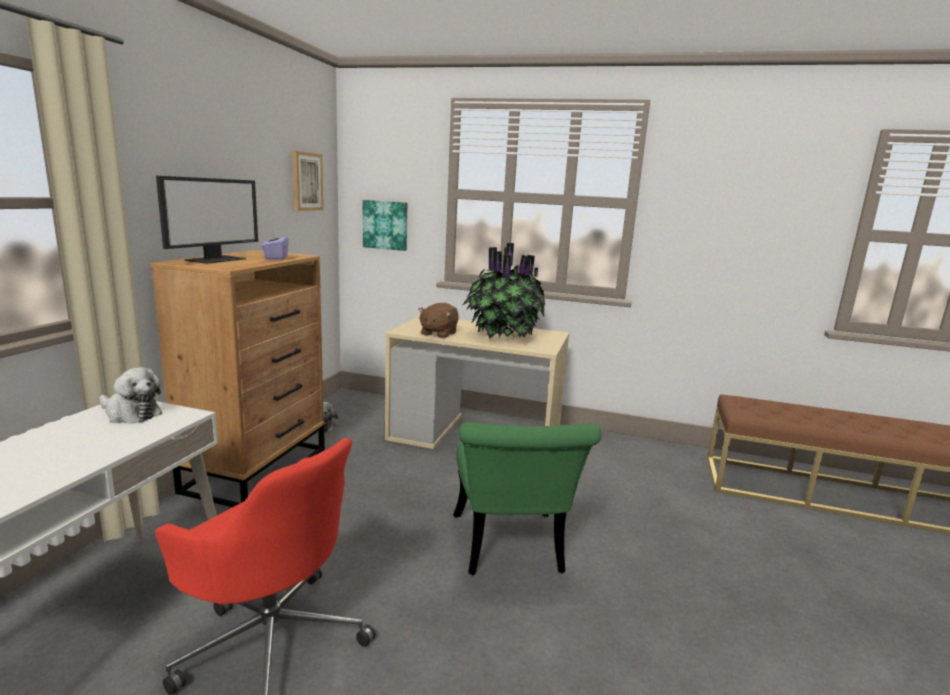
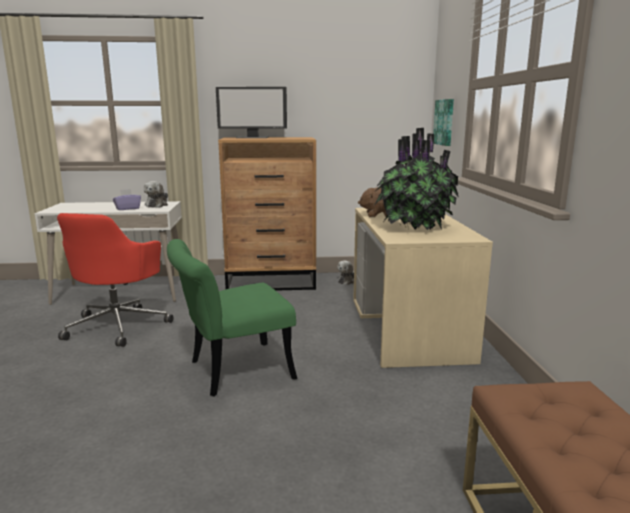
camera: 70 degrees right, 0 degrees up
(275, 258) = (282, 138): purple tissue box -> purple tissue box (127, 208)
(306, 181) = (383, 87): picture -> none

